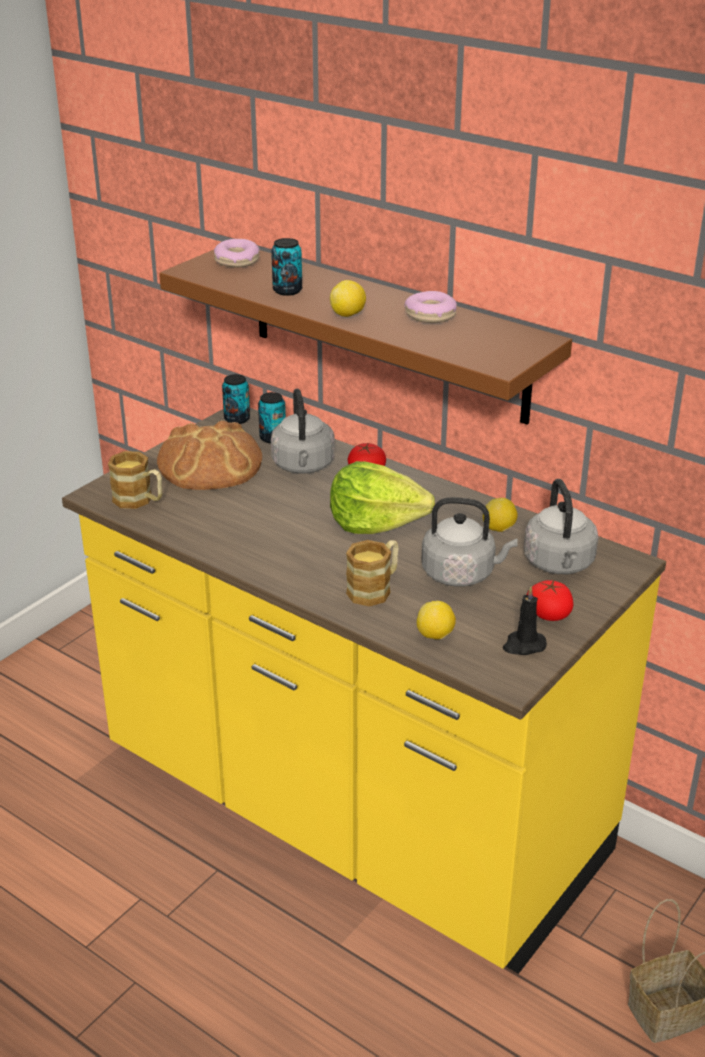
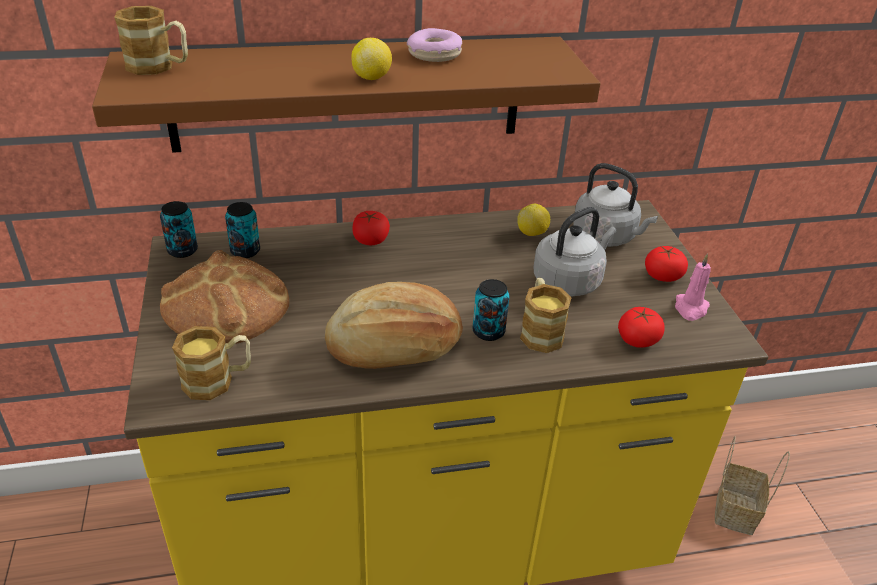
camera: 50 degrees left, 5 degrees up
(236, 261) = (159, 67): donut -> mug
(261, 542) = (394, 349): none -> bread
(287, 290) = (271, 76): can -> can (488, 332)
(303, 466) = (314, 262): grey kettle -> none
(376, 522) = (448, 276): lettuce -> none
(435, 636) = (637, 340): lemon -> tomato
(523, 645) = (690, 308): black candle -> pink candle

